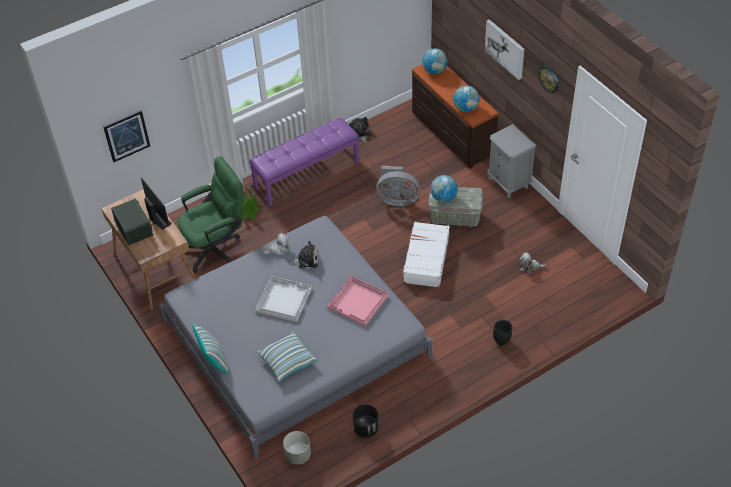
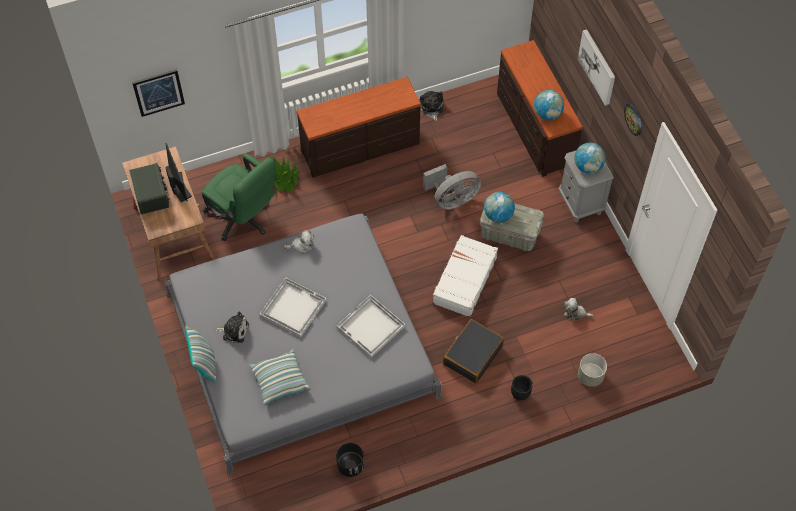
camera: 10 degrees right, 10 degrees up
(216, 247) = (243, 219): green office chair -> green office chair turned 60 degrees clockwise
(298, 455) = (273, 480): grey planter -> grey planter (590, 376)
(306, 174) = (361, 148): purple bench -> brown dresser
(306, 260) = (328, 264): plush toy -> plush toy (233, 330)
(358, 302) = (370, 327): pink tray -> white tray
(397, 199) = (452, 199): grey fan -> grey fan turned 45 degrees counterclockwise
(434, 71) = (525, 58): globe -> globe (588, 166)
(450, 317) = (472, 355): none -> black suitcase

